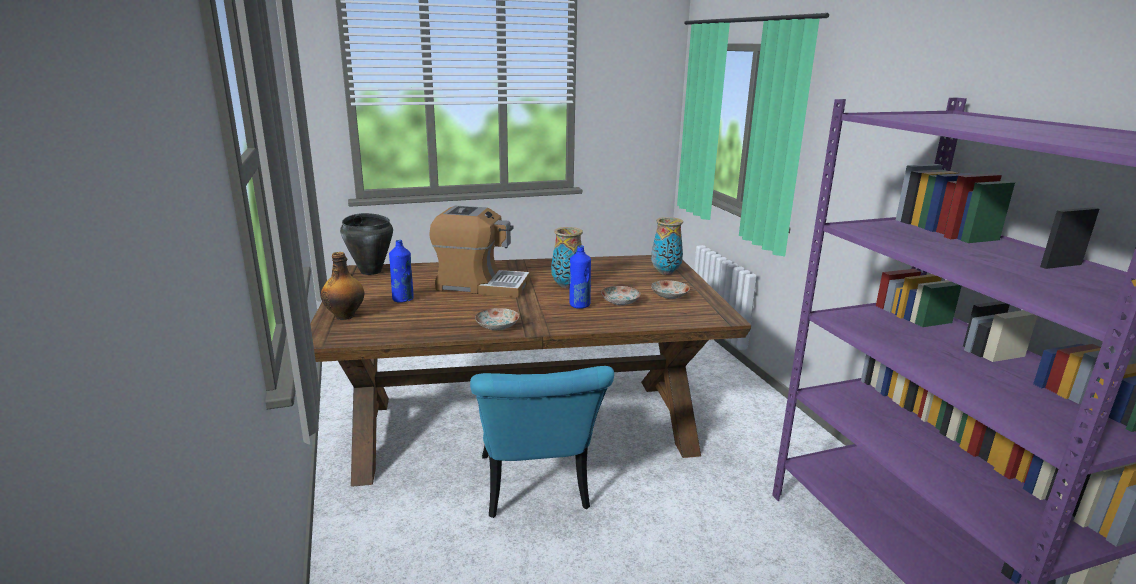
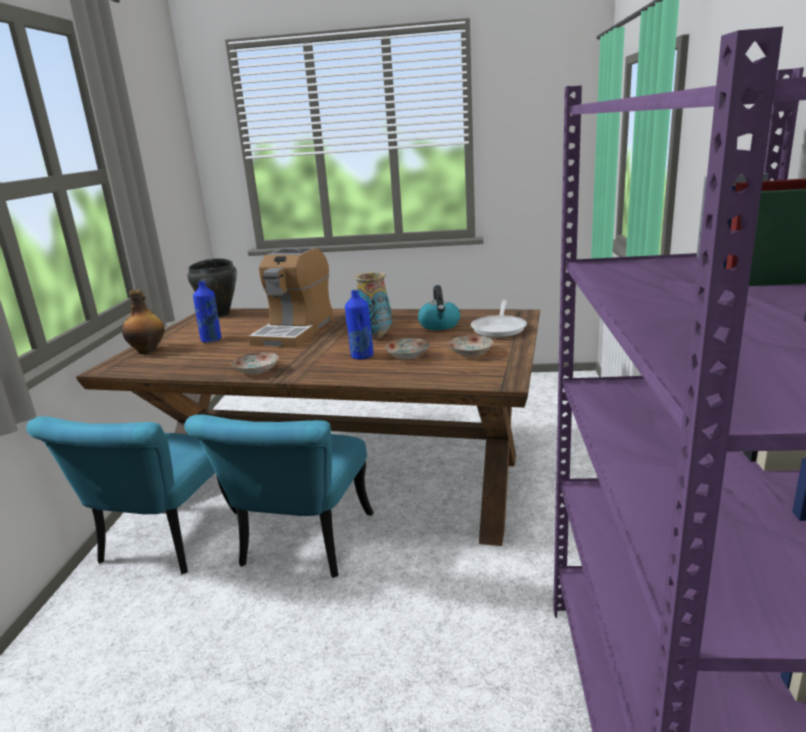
camera: 25 degrees right, 0 degrees up
(391, 516) = (162, 546): none -> turquoise chair
(481, 285) = (295, 331): coffee machine -> coffee machine turned 75 degrees clockwise
(611, 272) = (439, 325): none -> kettle
(665, 272) = (499, 328): vase -> frying pan

